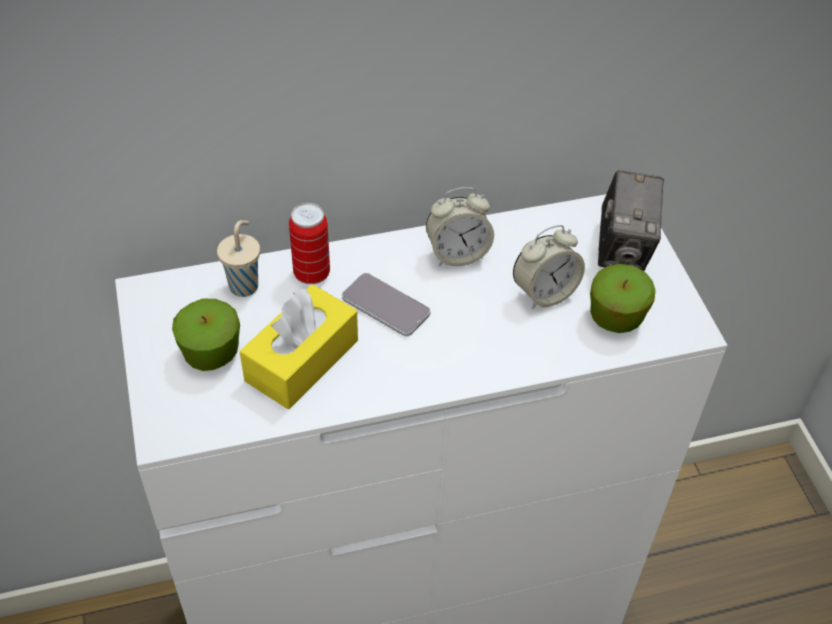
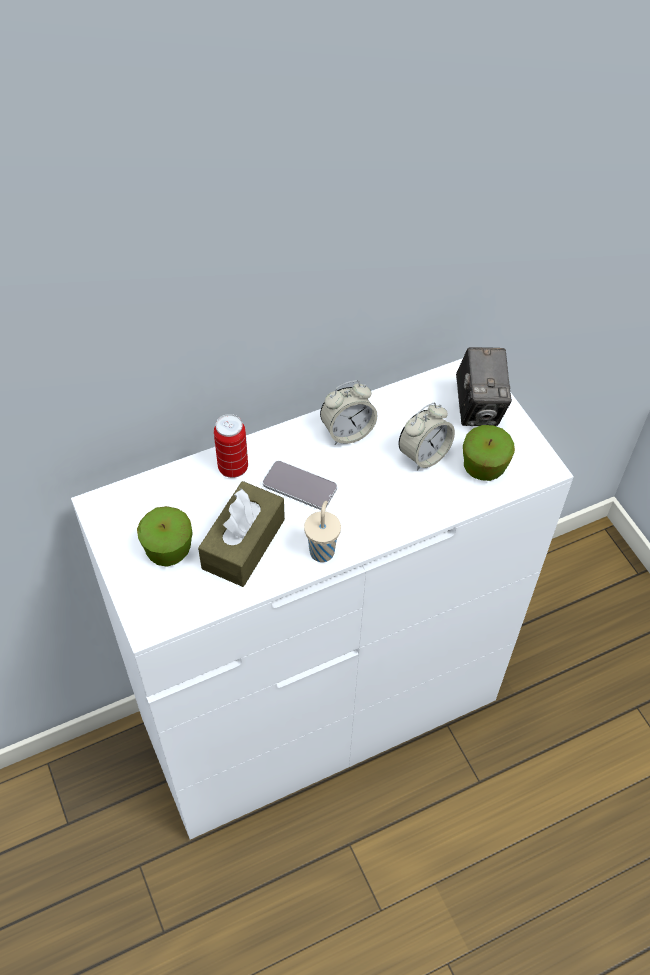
camera: 10 degrees left, 5 degrees up
(244, 285) = (180, 486): beige cup -> beige cup (322, 550)
(302, 360) = (243, 543): yellow tissue box -> brown tissue box

